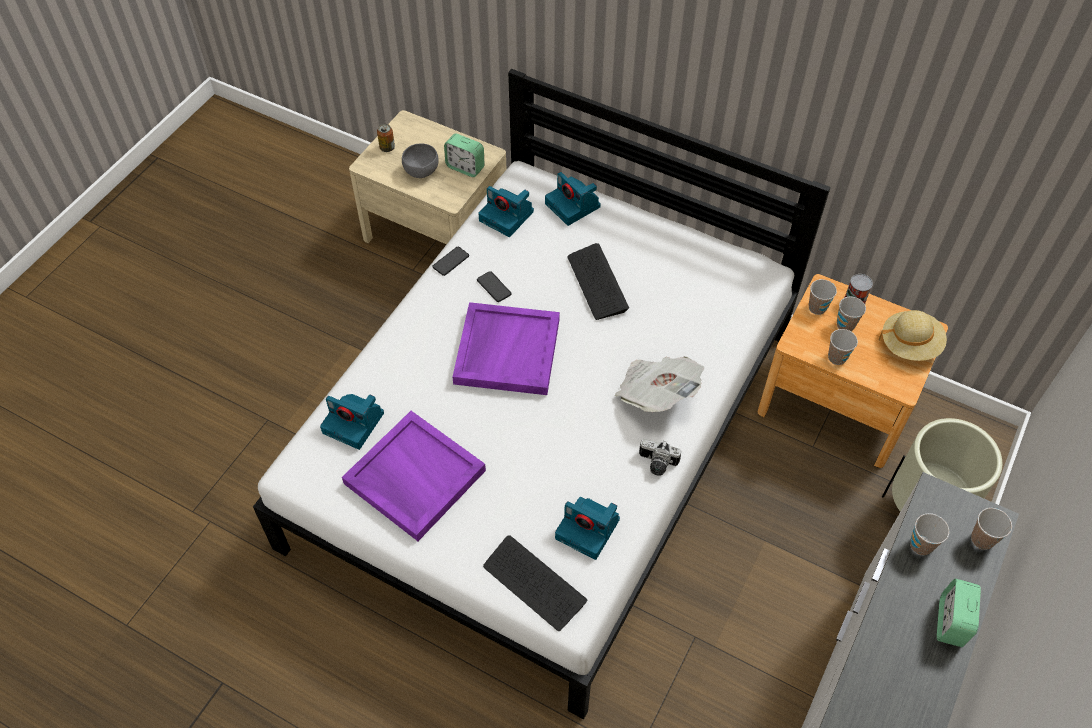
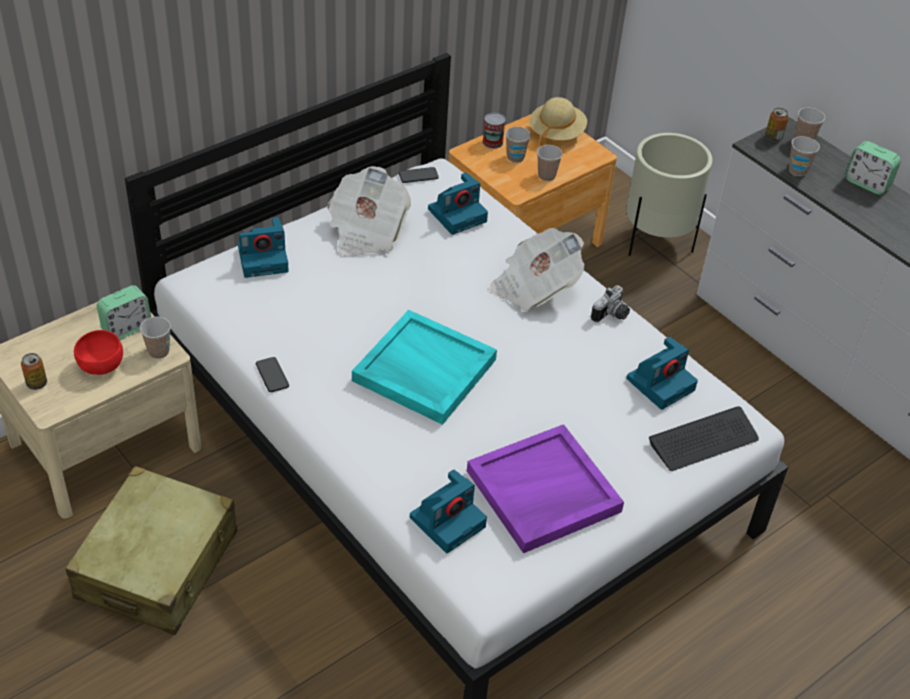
camera: 70 degrees left, 10 degrees down
(348, 306) = (158, 565): none -> beige suitcase
(421, 171) = (101, 366): grey bowl -> red bowl
(494, 287) = (332, 353): phone -> phone (418, 176)
(506, 350) = (423, 370): purple tray -> turquoise tray
(507, 216) = (240, 311): camera -> camera (458, 214)
(597, 283) = (380, 277): keyboard -> none
(649, 254) = (366, 231): none -> newspaper
(817, 308) = (487, 165): cup -> cup (158, 351)
(964, 508) = (773, 137): none -> can

